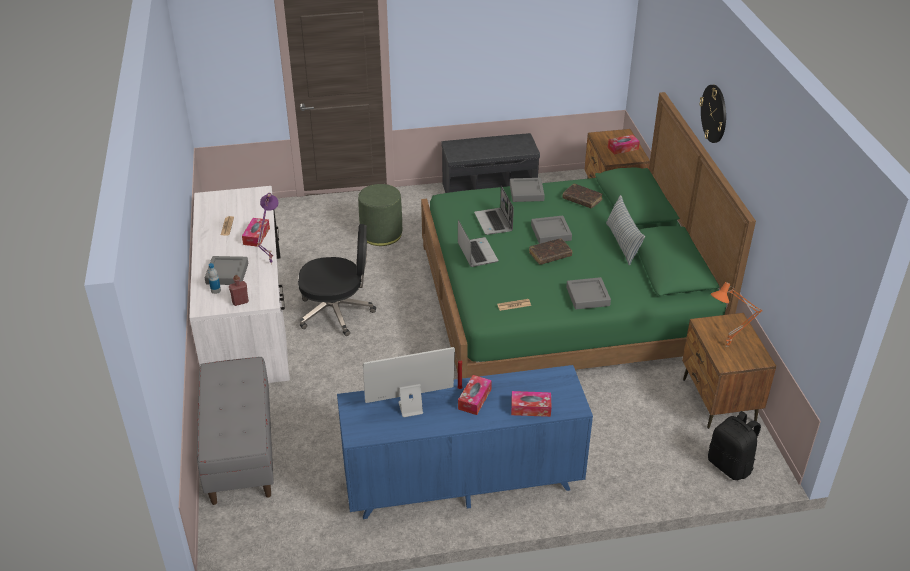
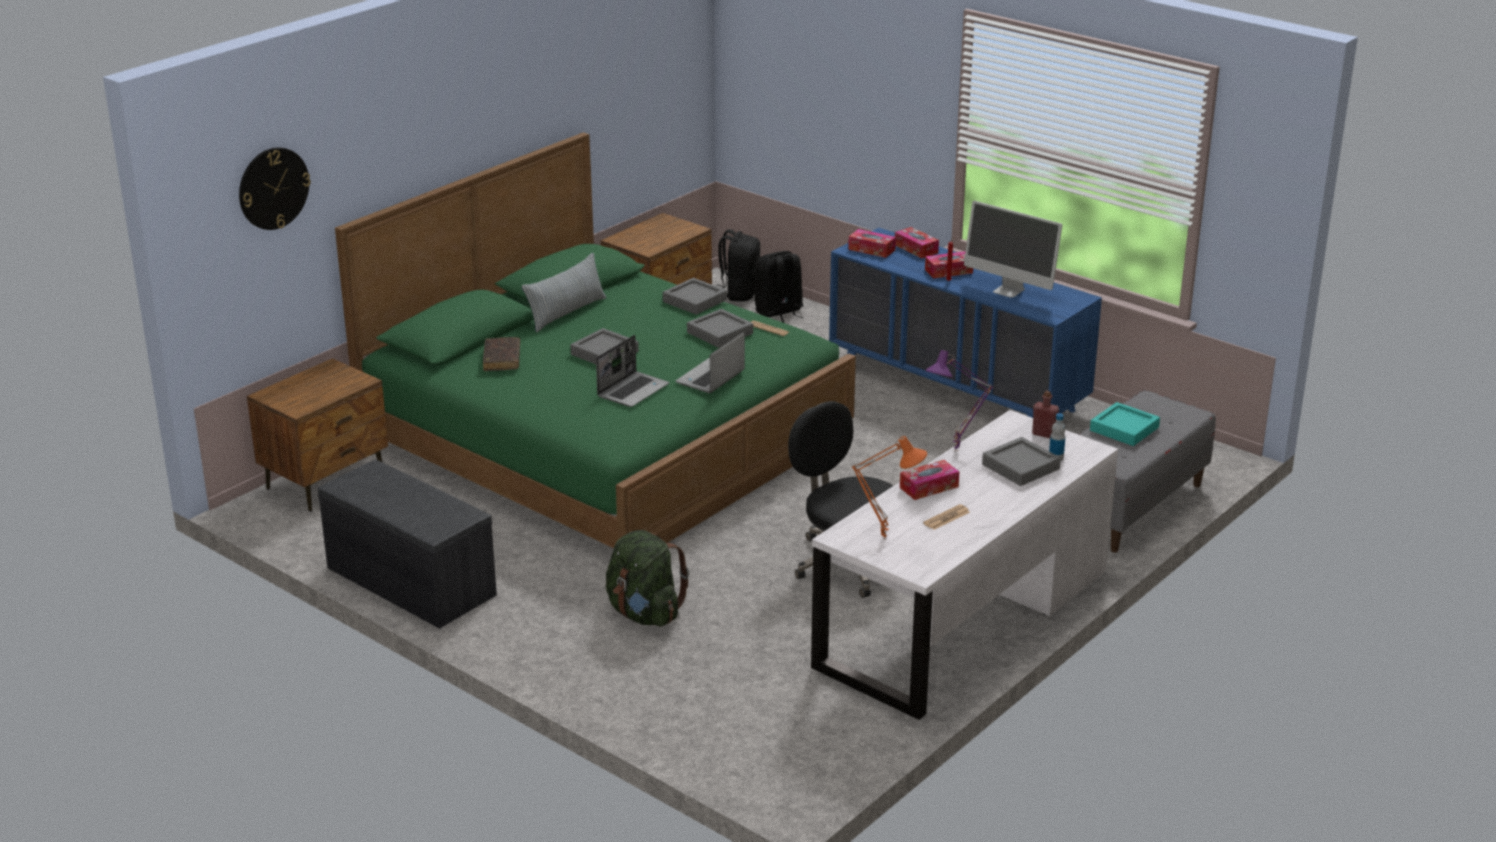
camera: 130 degrees left, 10 degrees down
(241, 403) = (1124, 429): none -> turquoise tray
(381, 234) = (645, 614): green ottoman -> green backpack
(526, 193) = (533, 396): grey tray -> grey tray (720, 333)
(550, 255) = (650, 339): brown book -> none
(623, 148) = (317, 383): tissue box -> tissue box (871, 249)
(675, 467) = (779, 312): none -> black backpack
(714, 113) = (455, 127): wall clock -> wall clock (273, 188)
(727, 347) = (668, 233): orange table lamp -> orange table lamp (885, 538)

